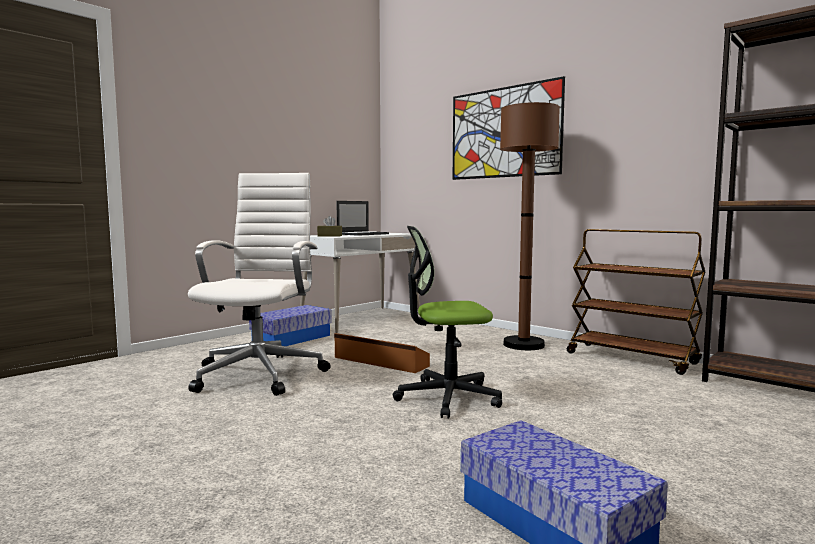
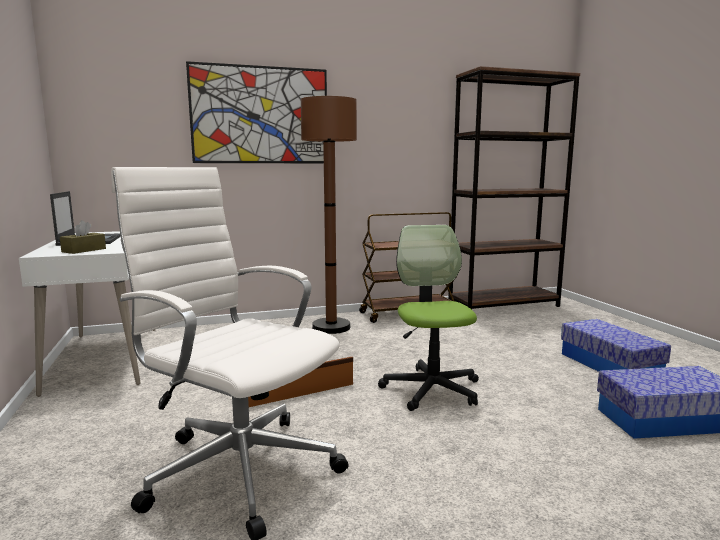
camera: 60 degrees left, 5 degrees up
(292, 339) = (108, 417): storage box -> storage box (609, 365)
(447, 397) = (431, 389): office chair -> office chair turned 150 degrees clockwise

